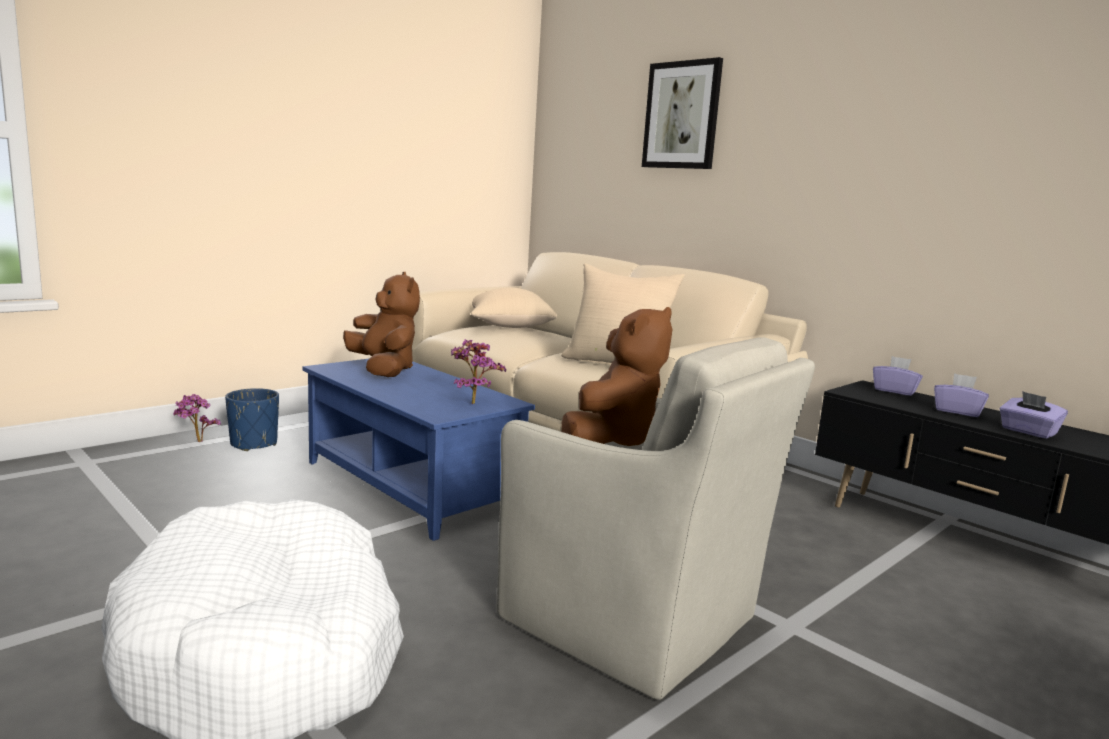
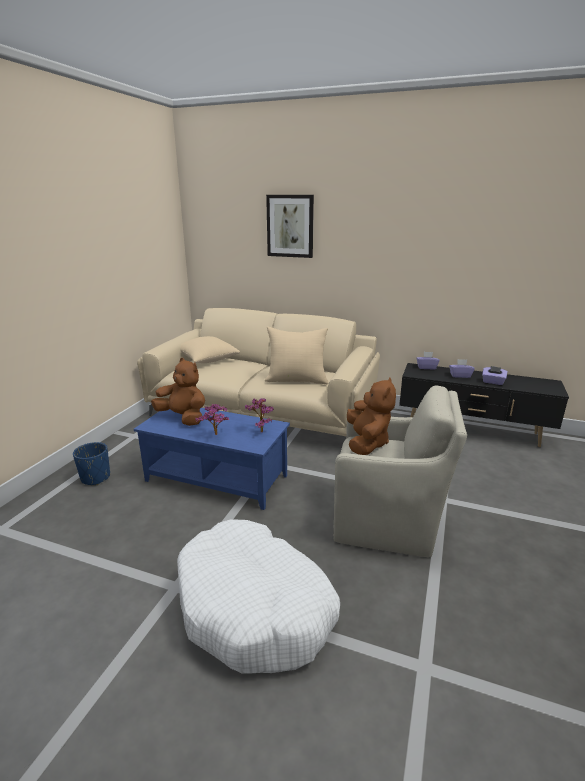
camera: 25 degrees left, 10 degrees up
(196, 442) = (57, 489): potted plant -> potted plant (215, 436)

